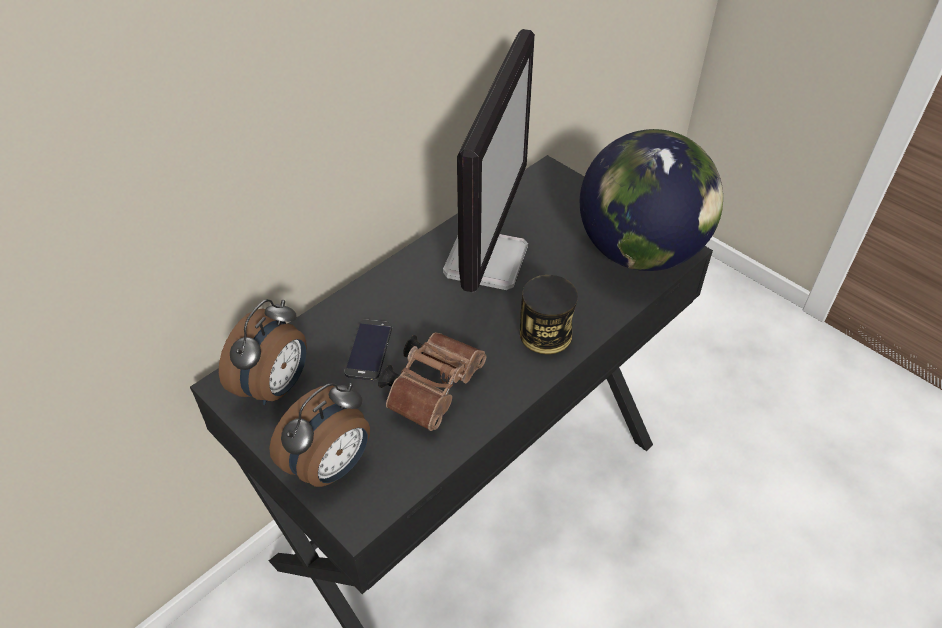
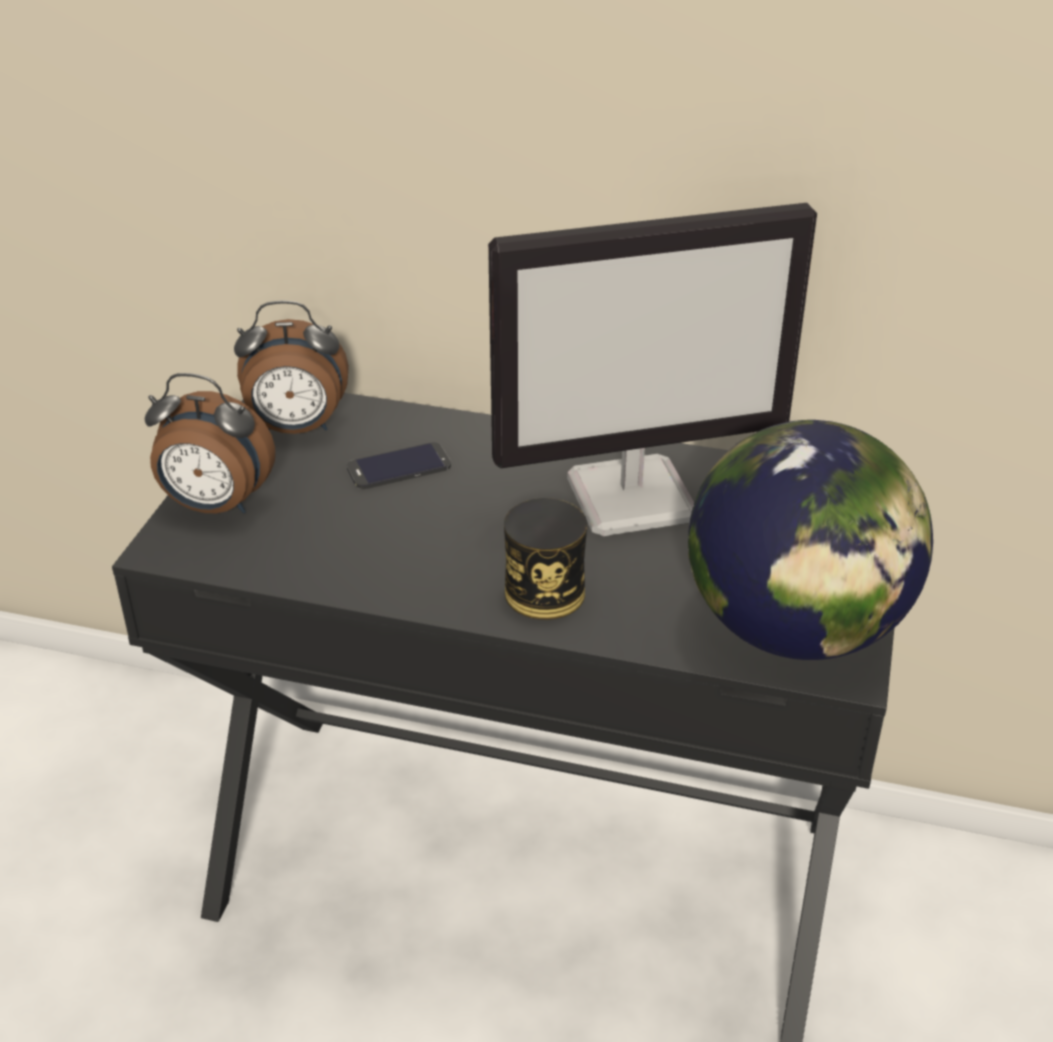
camera: 60 degrees right, 10 degrees down
(434, 387) = (381, 534): brown binoculars -> none

